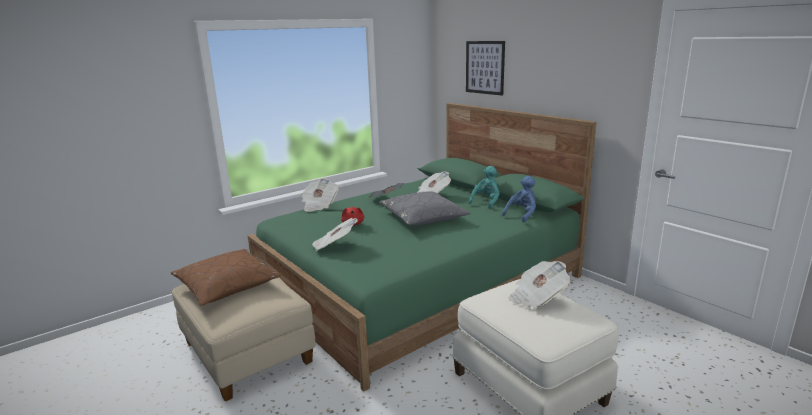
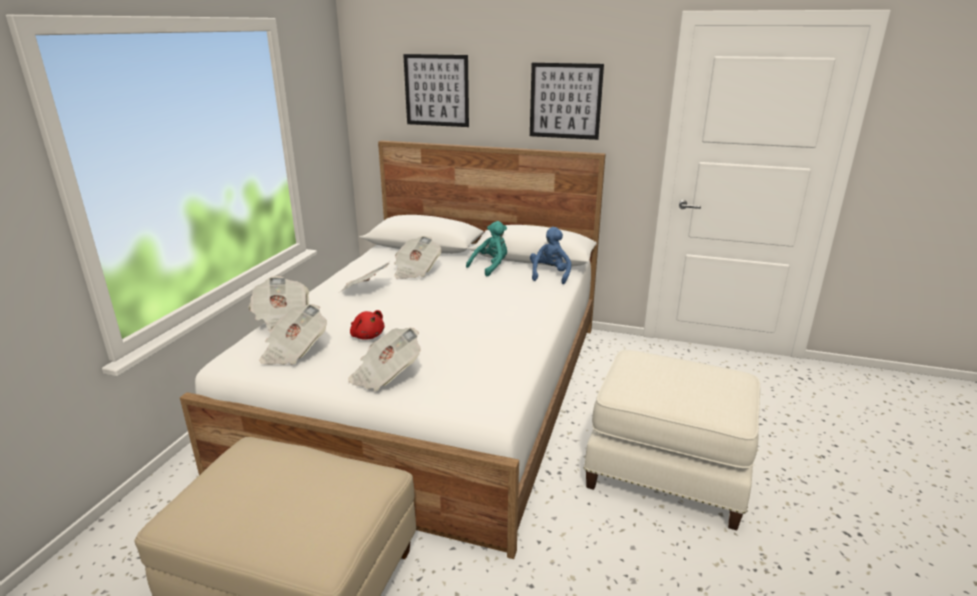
camera: 35 degrees left, 5 degrees up
(227, 285) = (252, 492): brown pillow -> none
(420, 283) = (435, 390): green bed -> white bed
(423, 217) = (446, 304): grey pillow -> none
(486, 202) = (491, 267): turquoise plush toy -> turquoise plush toy turned 45 degrees clockwise
(537, 298) = (671, 369): newspaper -> newspaper (294, 351)
(569, 77) = (565, 101): none -> picture

